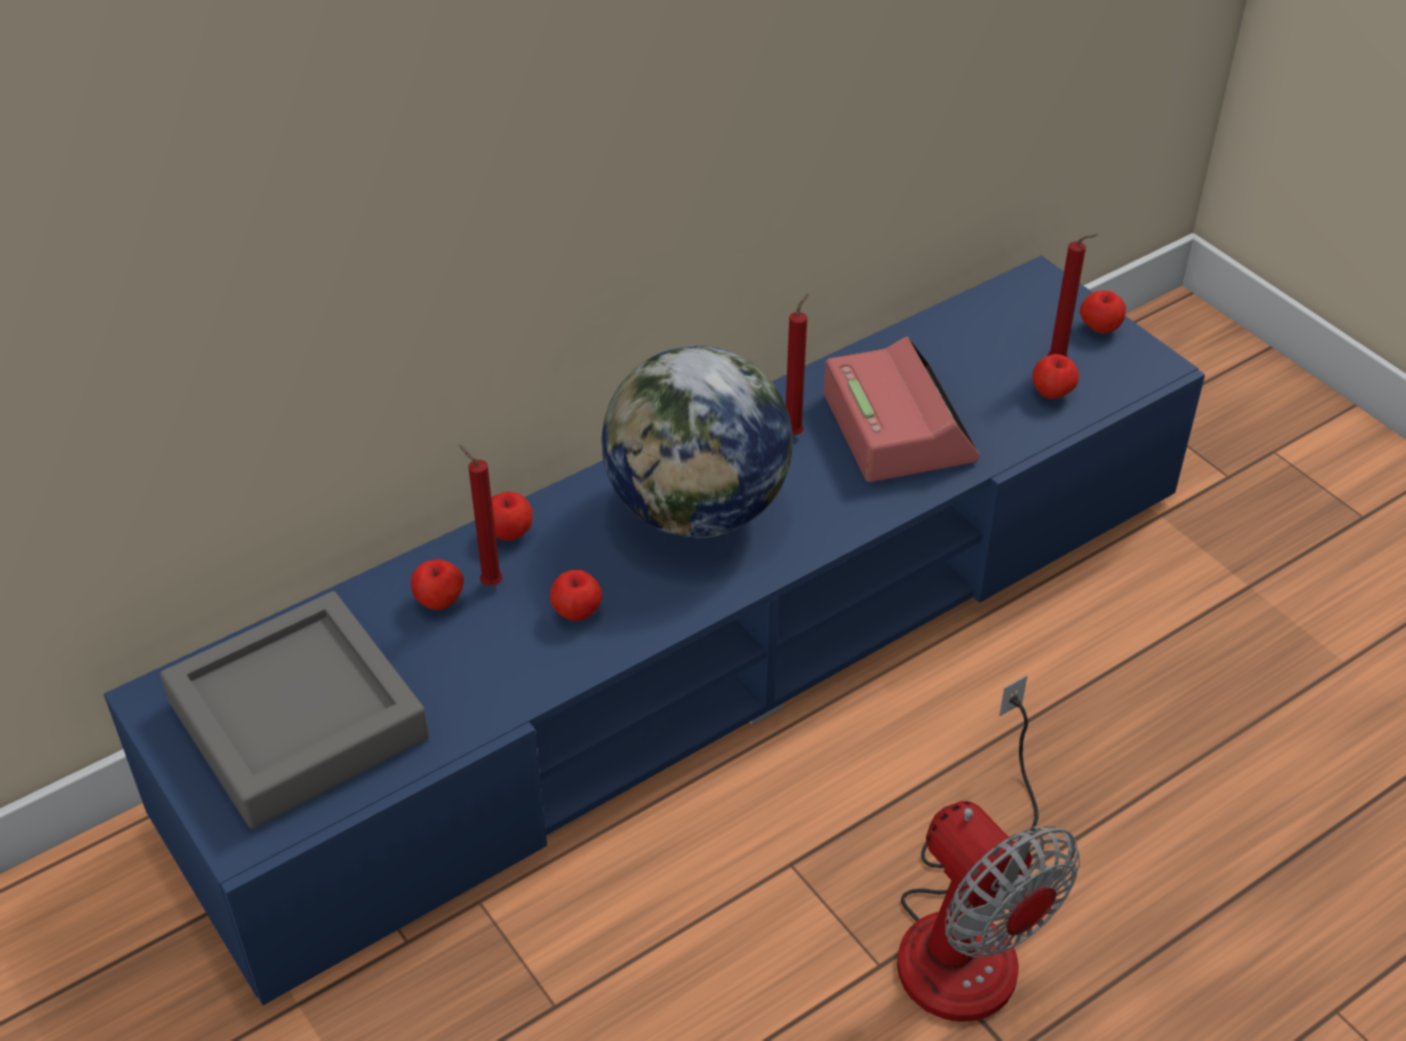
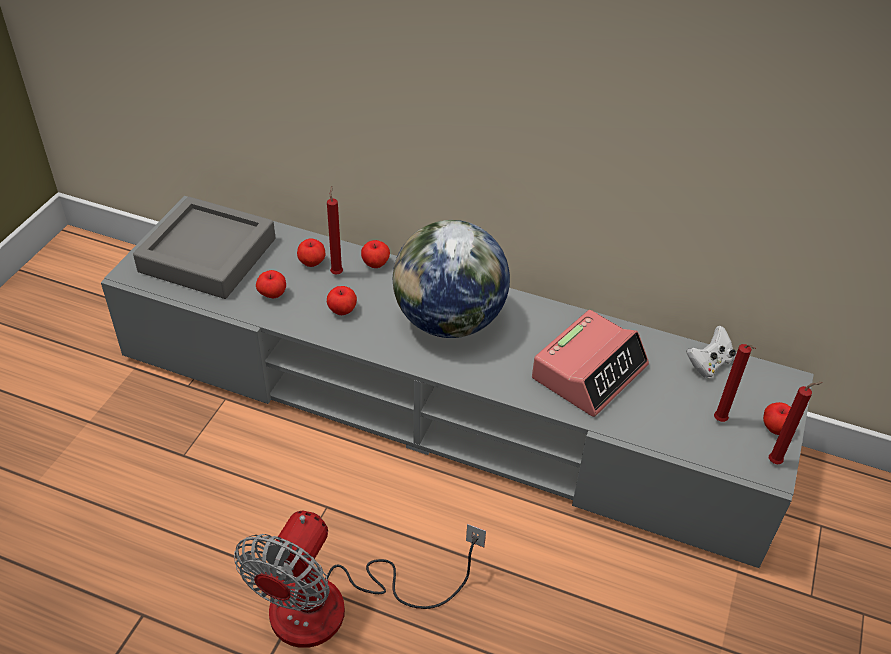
camera: 55 degrees right, 0 degrees up
(705, 645) = (444, 403): blue tv stand -> grey tv stand
(794, 433) = (543, 332): red candle -> red candle (777, 462)
(964, 323) = (708, 364): none -> white game controller
(1052, 393) = (689, 429): apple -> apple (272, 294)

